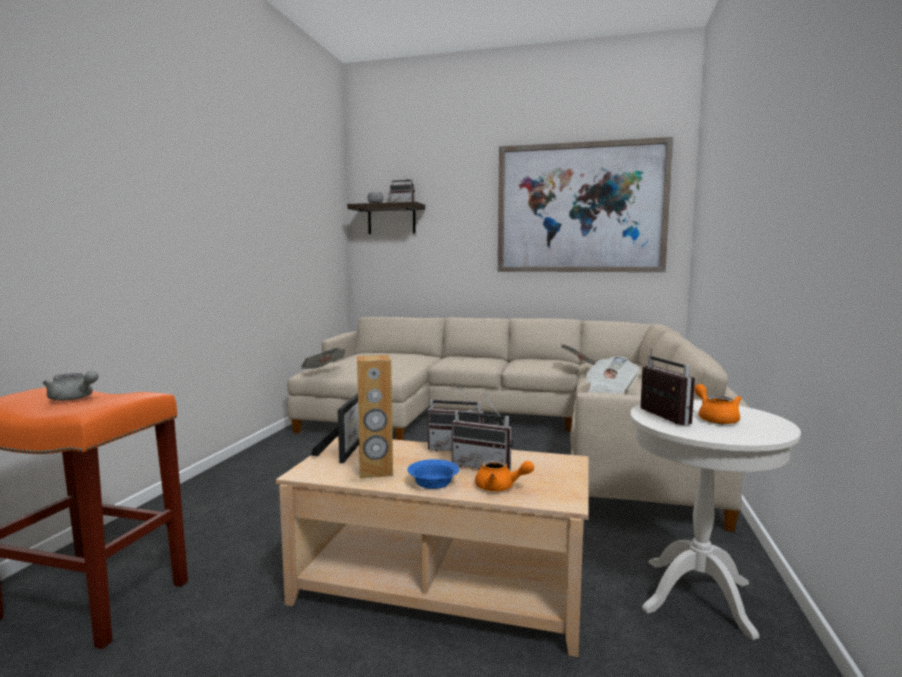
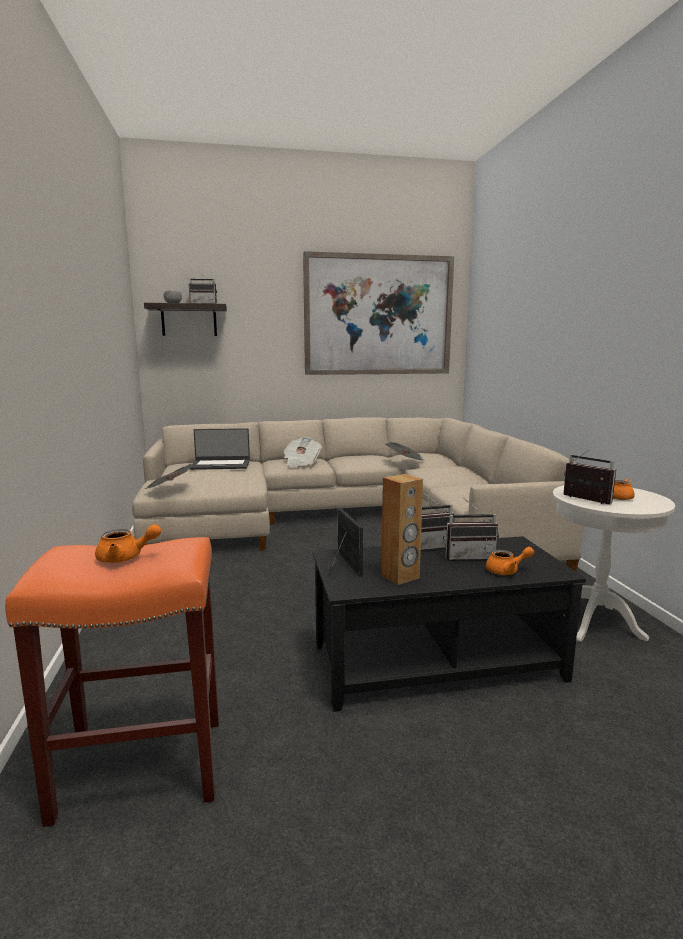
camera: 25 degrees left, 5 degrees up
(73, 398) = (126, 558): grey teapot -> orange teapot
(392, 356) = (220, 465): none -> laptop
(433, 483) = (458, 578): blue bowl -> none
(442, 584) = (436, 660): beige coffee table -> black coffee table
(609, 391) = (453, 480): newspaper -> newspaper (301, 463)

